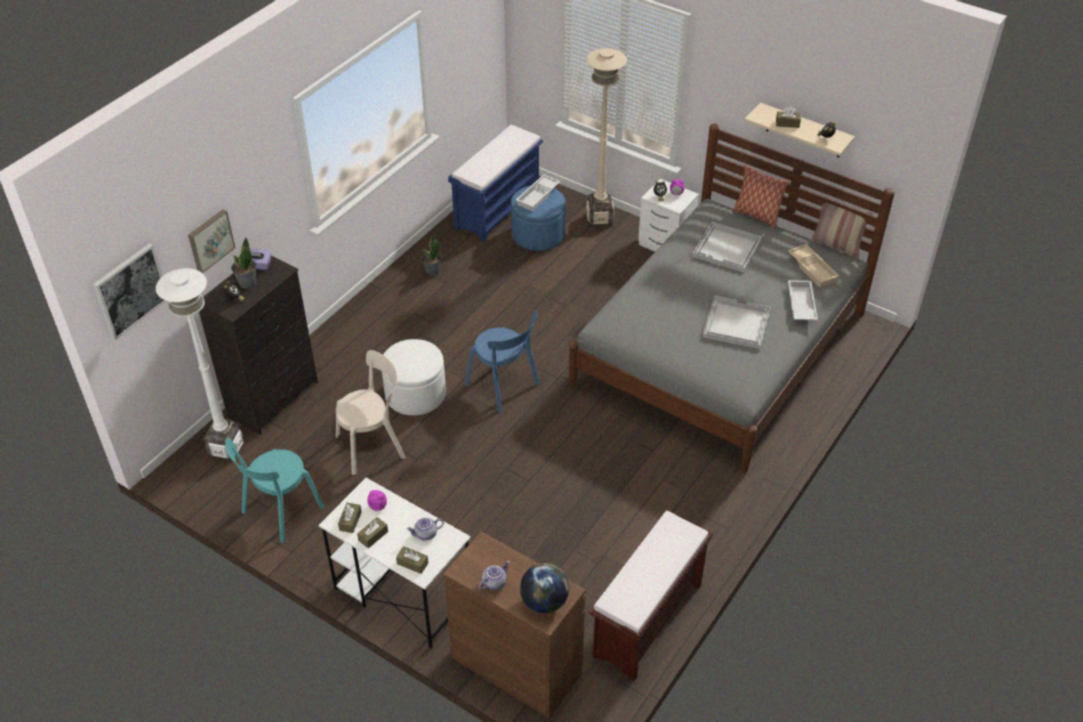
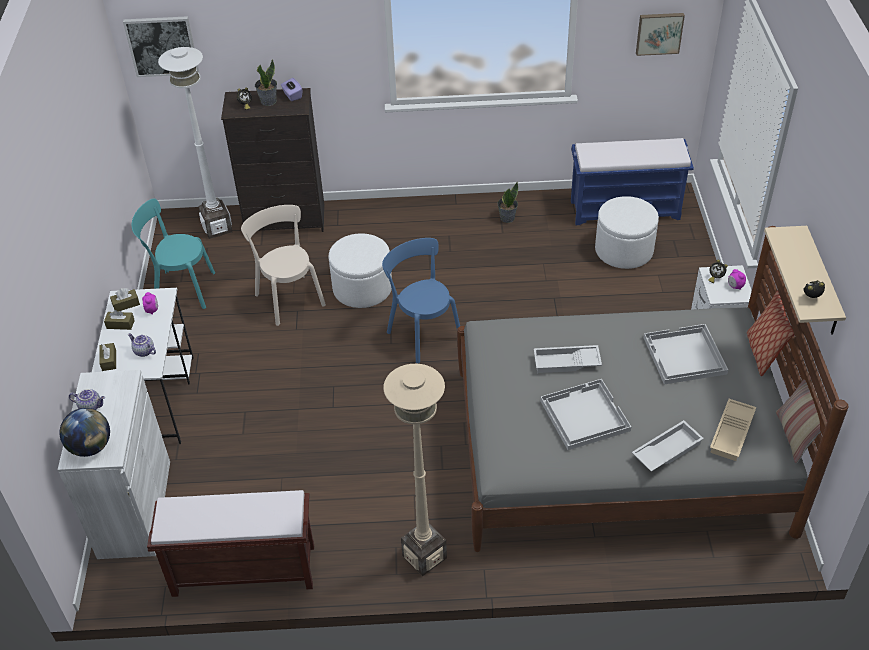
camera: 55 degrees right, 0 degrees up
(210, 240) = (257, 49): picture -> picture (659, 33)
(374, 445) = (288, 297): beige chair -> beige chair turned 150 degrees counterclockwise
(504, 386) = (422, 333): blue chair -> blue chair turned 135 degrees clockwise
(516, 666) = (134, 508): brown cabinet -> white cabinet
(538, 196) = (632, 210): white tray -> white tray (566, 363)
(538, 235) = (624, 250): blue ottoman -> white ottoman
(599, 219) = (692, 275): beige floor lamp -> beige floor lamp (424, 556)
(787, 123) = (797, 259): brown tissue box -> none

